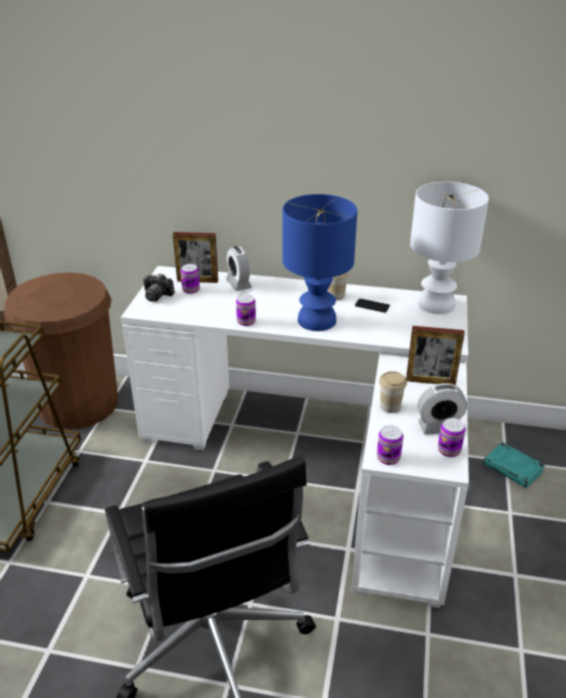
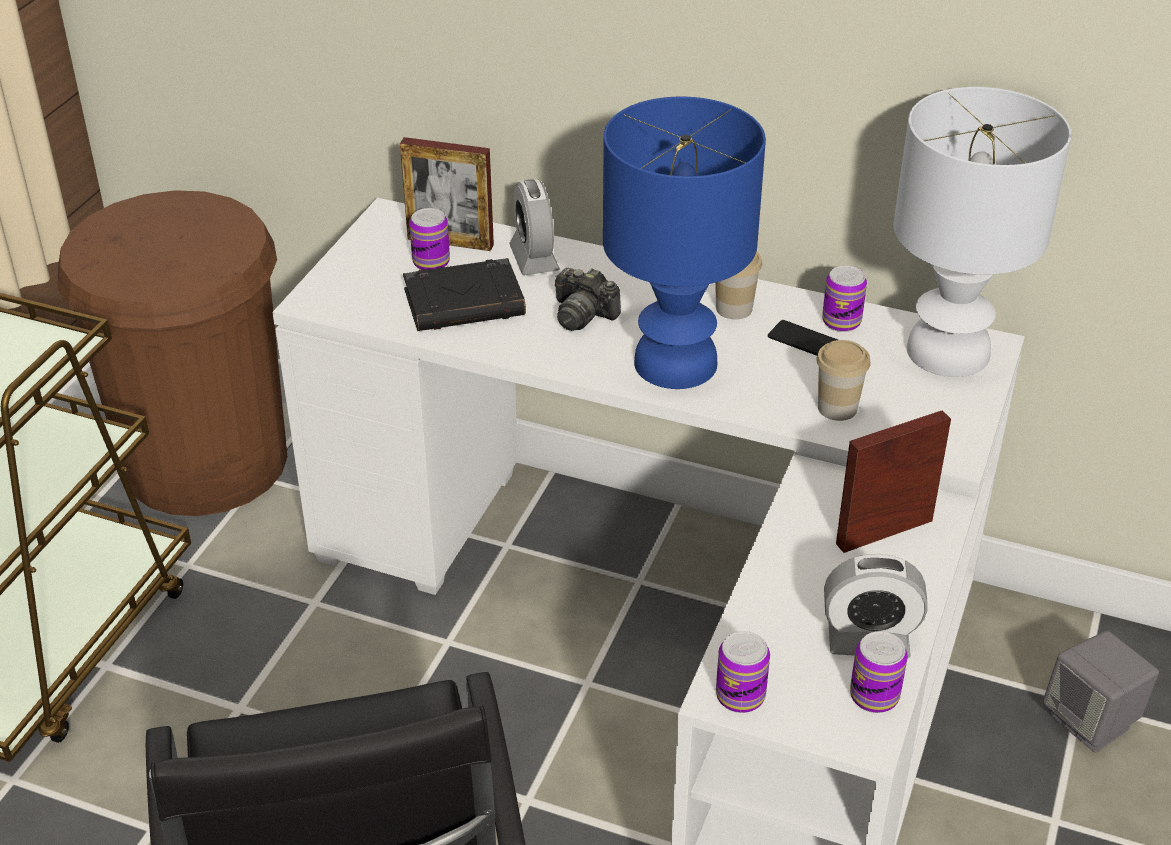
camera: 10 degrees right, 5 degrees up
(157, 295) = (359, 268): camera -> camera (582, 315)
(212, 305) = (465, 303): none -> black book
(246, 321) = (526, 350): can -> can (841, 322)
(390, 406) = (779, 580): cup -> cup (837, 408)
(430, 381) = (884, 532): picture frame -> picture frame turned 135 degrees clockwise
(513, 468) = (1091, 722): turquoise book -> grey speaker

